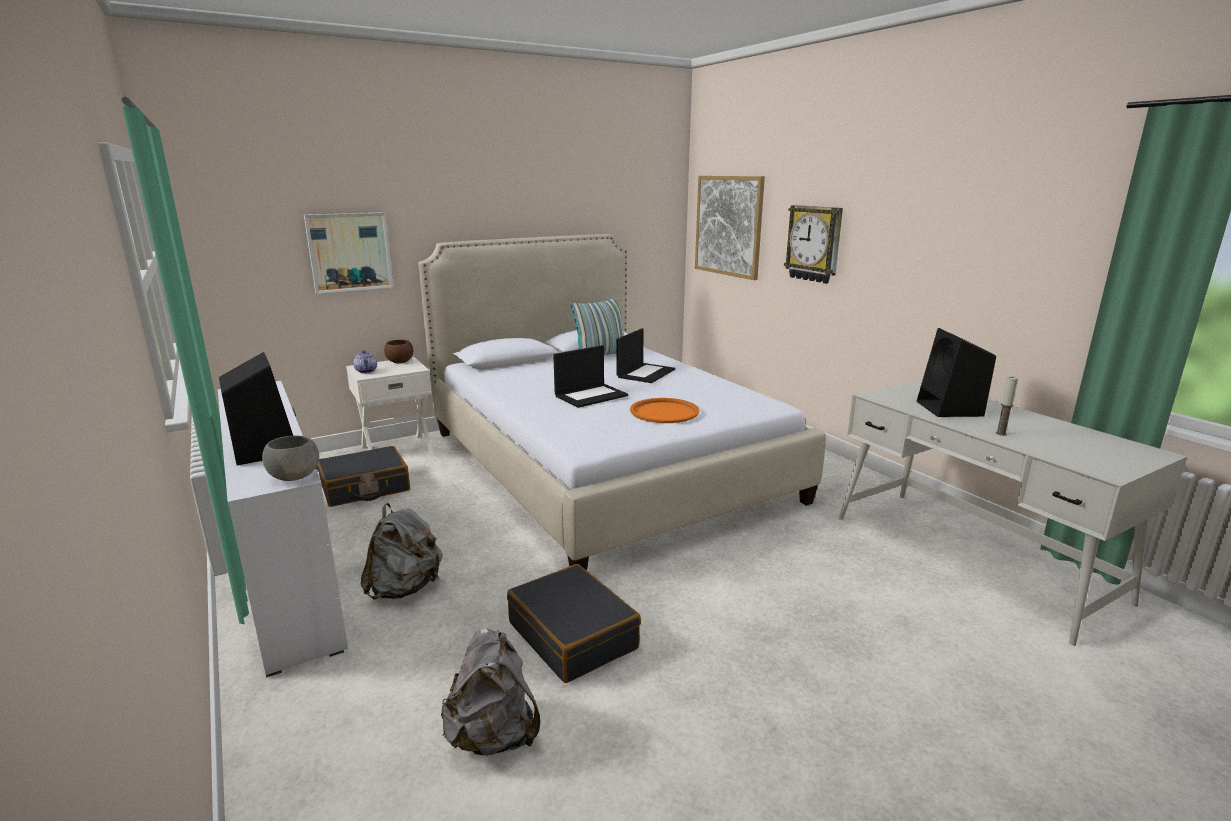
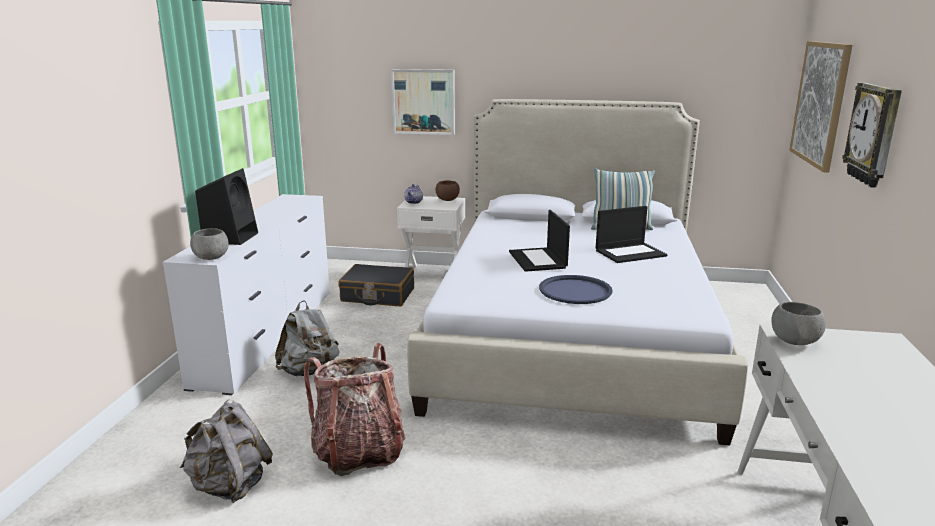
camera: 40 degrees right, 0 degrees up
(573, 635) = (358, 452): black suitcase -> backpack
(591, 395) = (538, 260): laptop -> laptop turned 75 degrees clockwise
(664, 412) = (575, 290): orange tray -> blue tray
(888, 399) = (794, 341): none -> grey bowl
(950, 409) = (854, 376): black speaker -> none
(1001, 433) = (856, 421): candle -> none

